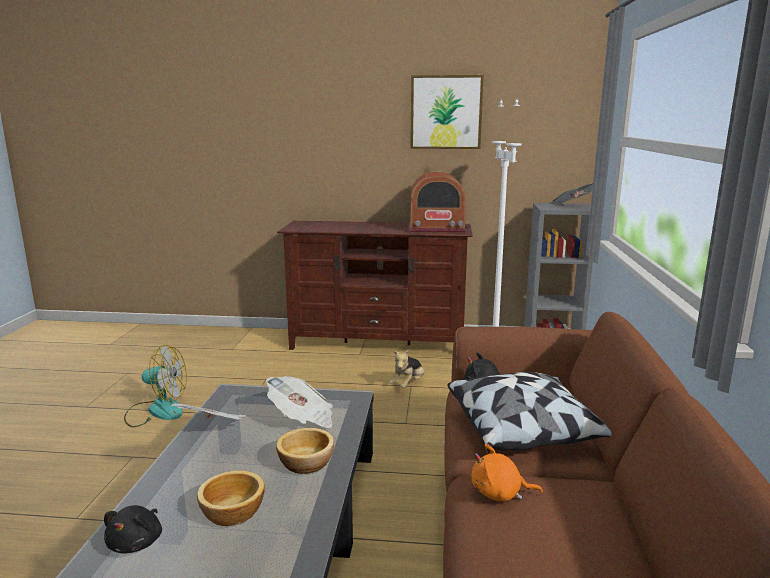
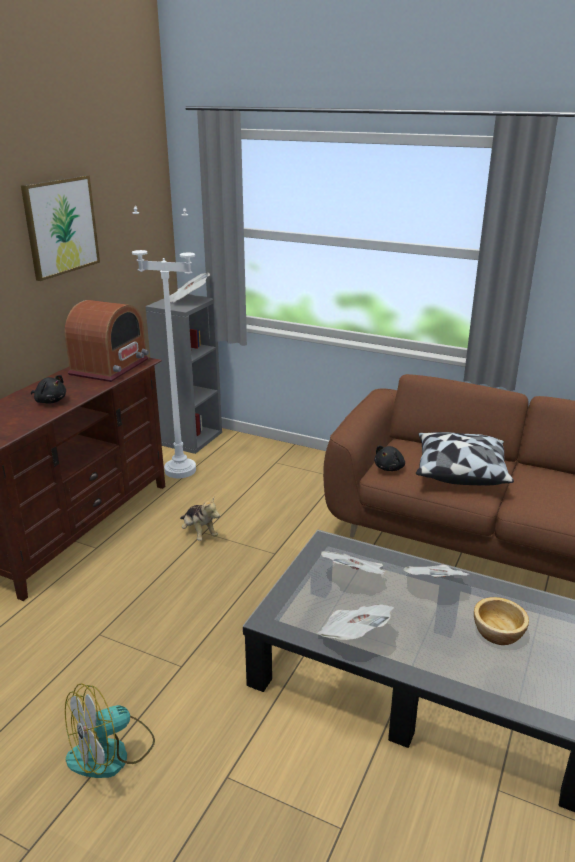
camera: 70 degrees left, 10 degrees up
(137, 543) = (532, 689): black plush toy -> black plush toy (50, 401)
(156, 411) = (111, 752): fan -> fan turned 150 degrees counterclockwise
(307, 463) = (434, 585): bowl -> newspaper
(500, 493) = (534, 500): orange plush toy -> none

